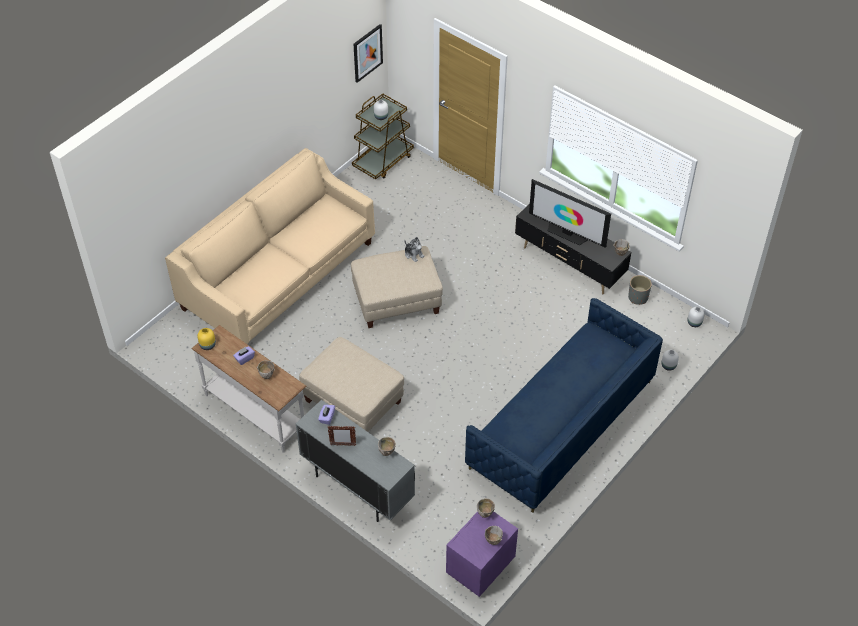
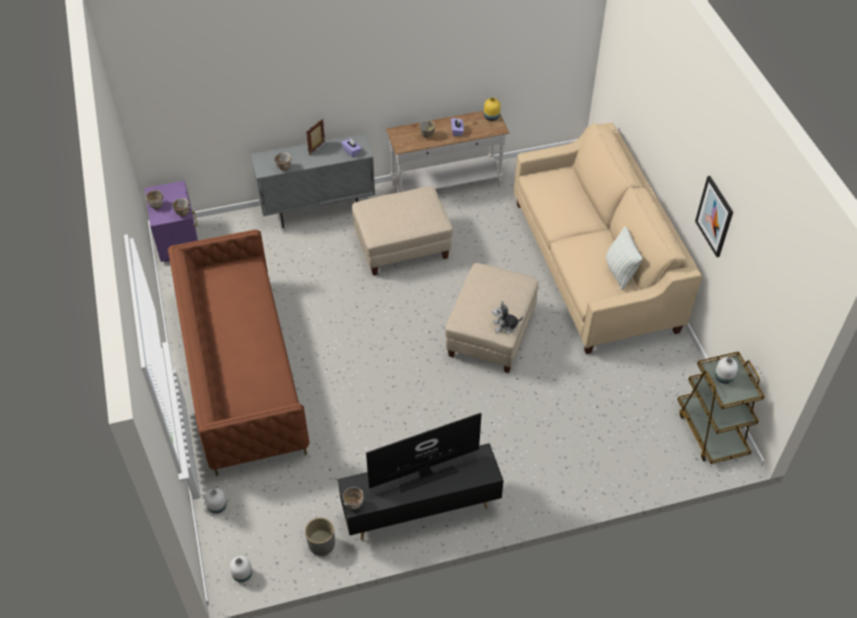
camera: 125 degrees right, 0 degrees up
(314, 212) = (619, 272): none -> pillow
(367, 53) = (784, 330): picture -> picture (714, 216)
(561, 425) = (242, 372): blue sofa -> brown sofa

